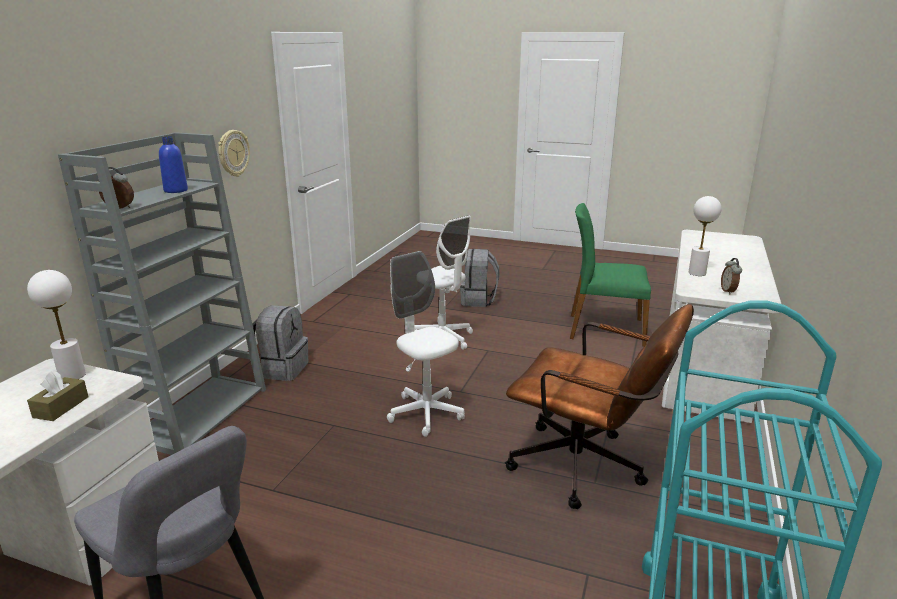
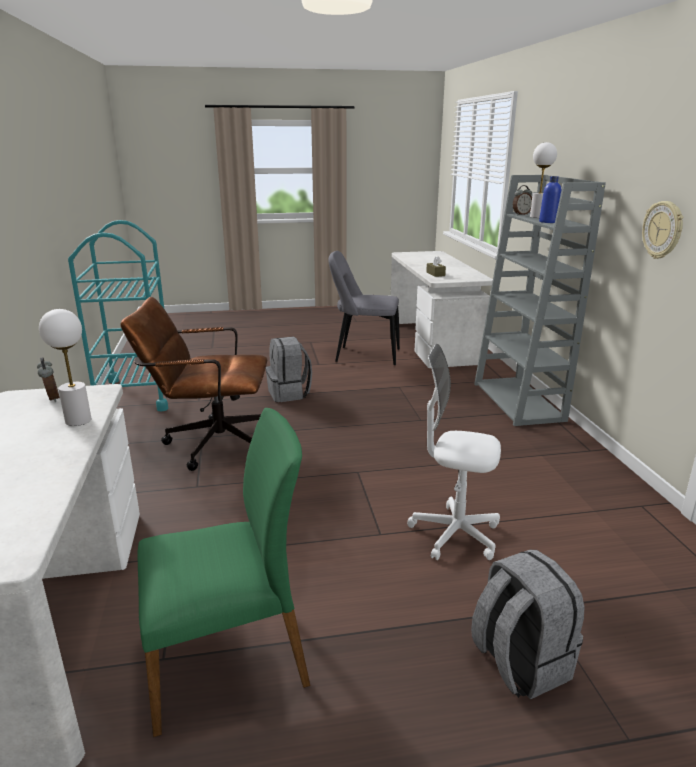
camera: 150 degrees right, 0 degrees up
(72, 375) = (463, 278): white table lamp -> white table lamp (537, 217)
(281, 369) = (540, 443): grey backpack -> grey backpack (289, 393)
(426, 413) = (365, 445): white office chair -> none

